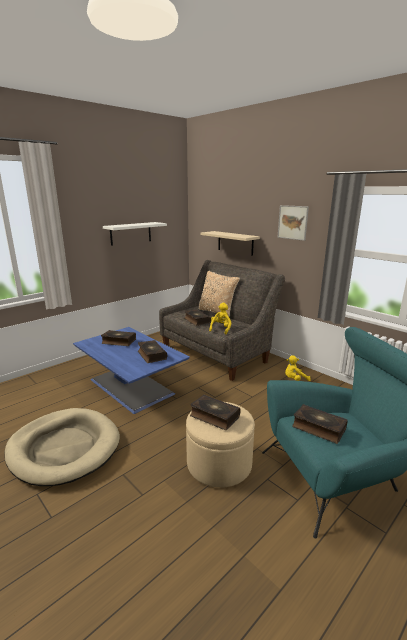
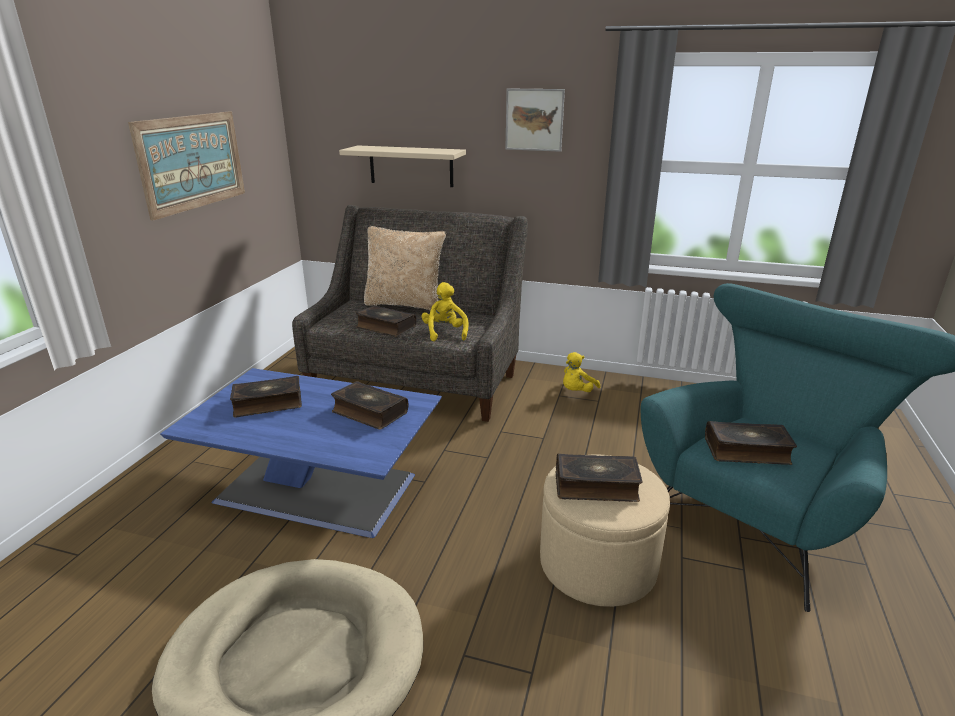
camera: 30 degrees left, 5 degrees up
(131, 233) = (192, 162): white shelf -> picture

